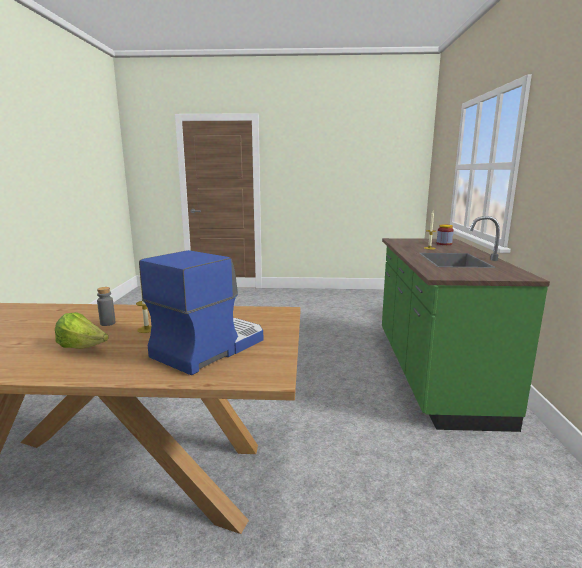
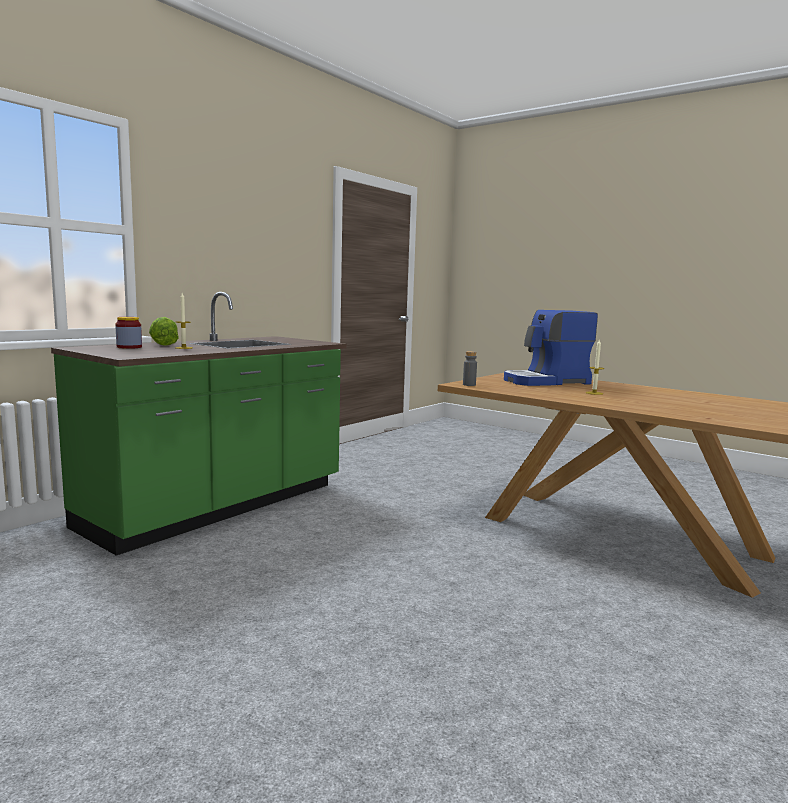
camera: 145 degrees left, 5 degrees down
(83, 348) = (644, 393): lettuce -> lettuce (163, 344)
(107, 323) = (634, 400): grey bottle -> grey bottle (469, 385)

